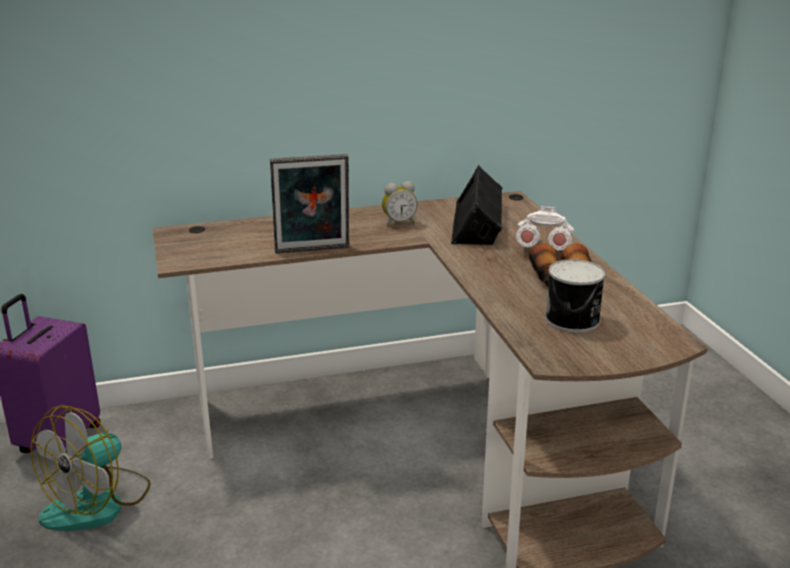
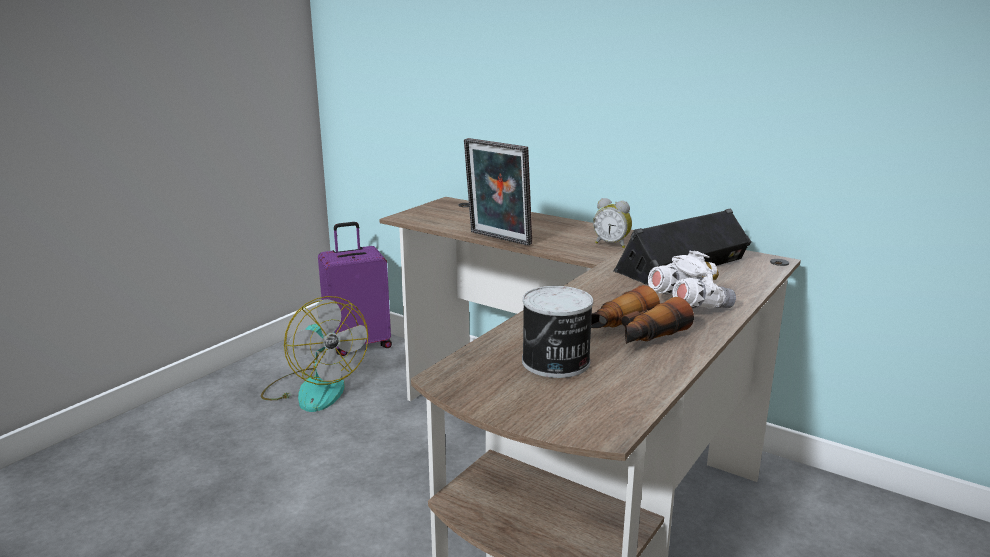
camera: 50 degrees right, 5 degrees down
(98, 503) = (314, 389): fan -> fan turned 120 degrees counterclockwise

